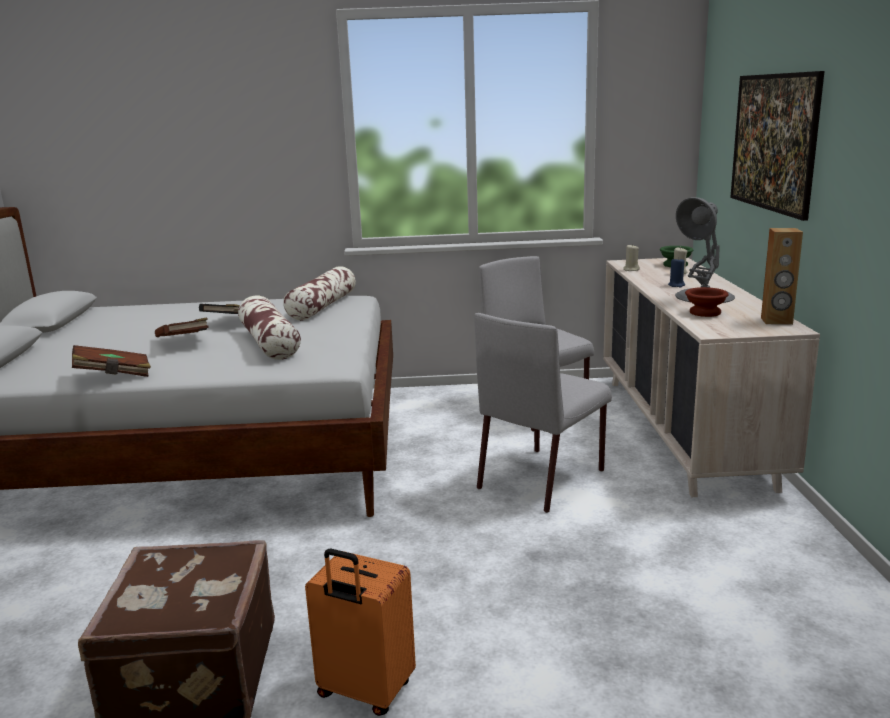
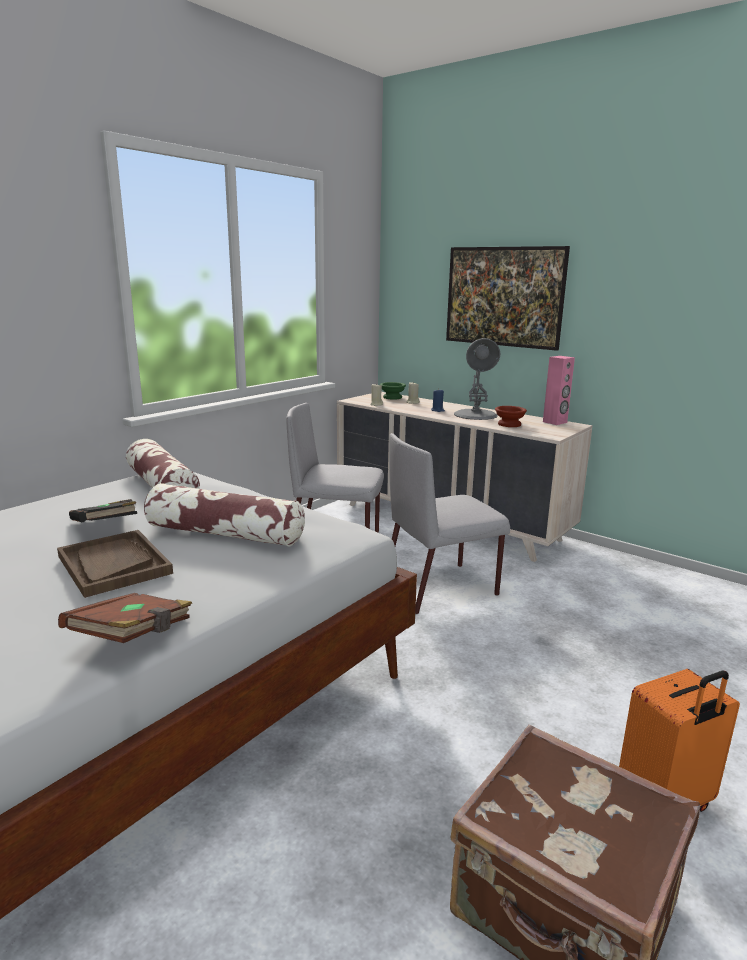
camera: 50 degrees left, 0 degrees up
(184, 341) = (114, 565): brown book -> brown tray
(542, 478) = (441, 587): grey chair -> grey chair turned 75 degrees clockwise
(776, 321) = (555, 422): brown speaker -> pink speaker

